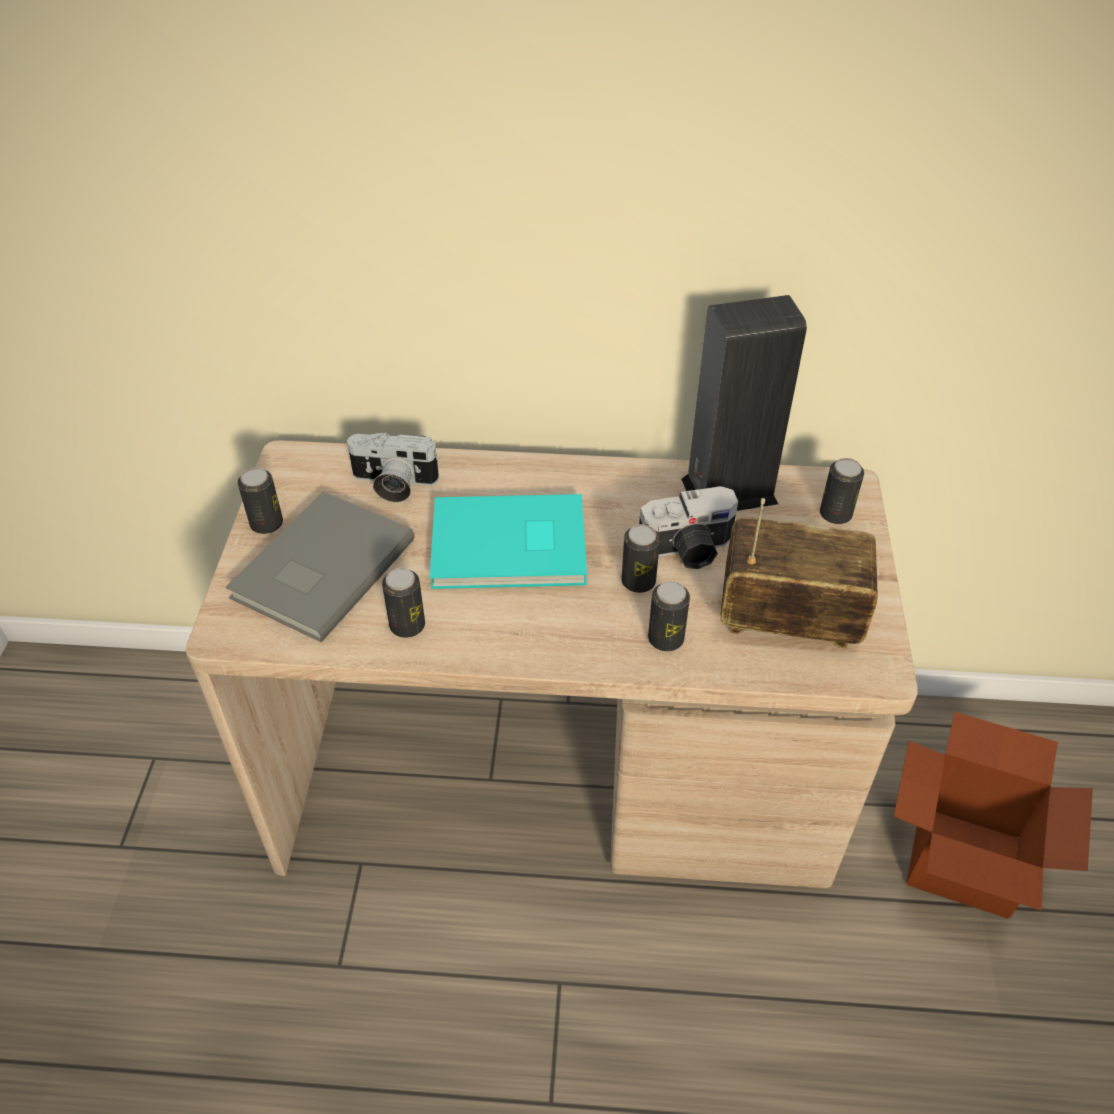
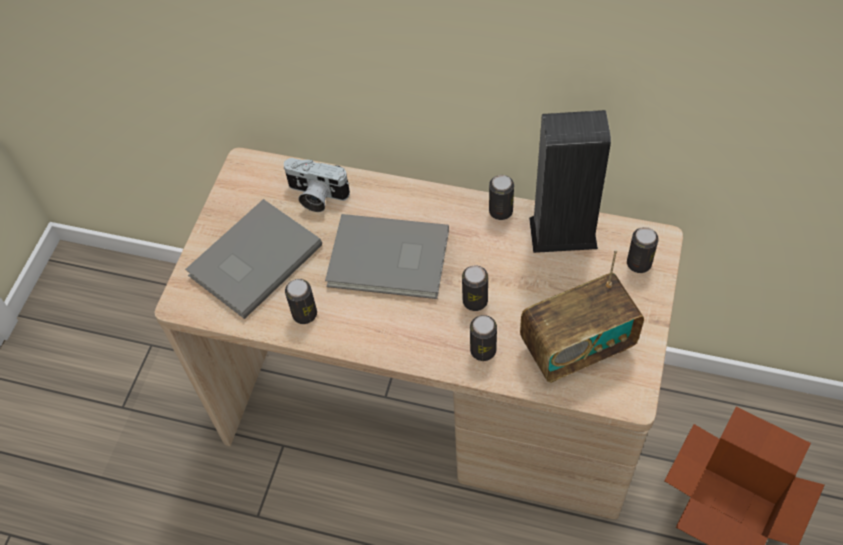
camera: 15 degrees right, 10 degrees up
(266, 524) = (222, 218): can -> can (500, 211)
(511, 548) = (390, 261): turquoise book -> grey book
(688, 550) = (518, 280): camera -> none
(788, 619) = (576, 347): radio -> radio turned 135 degrees clockwise

